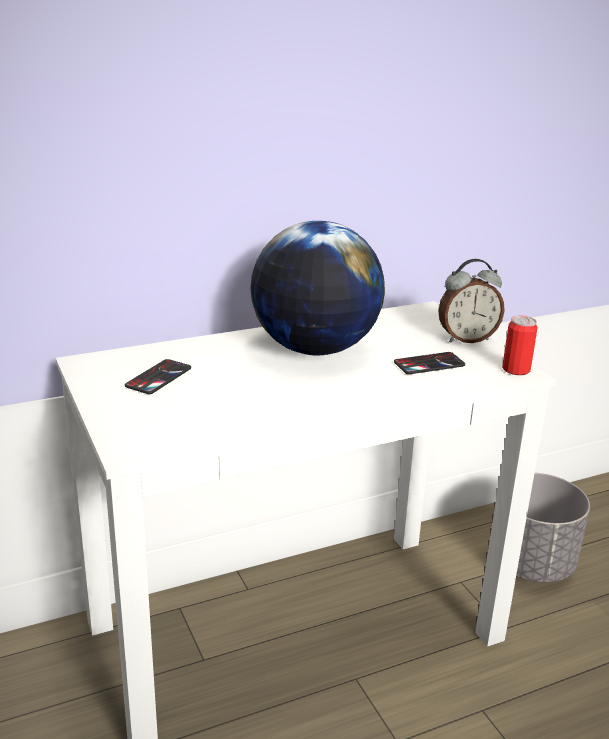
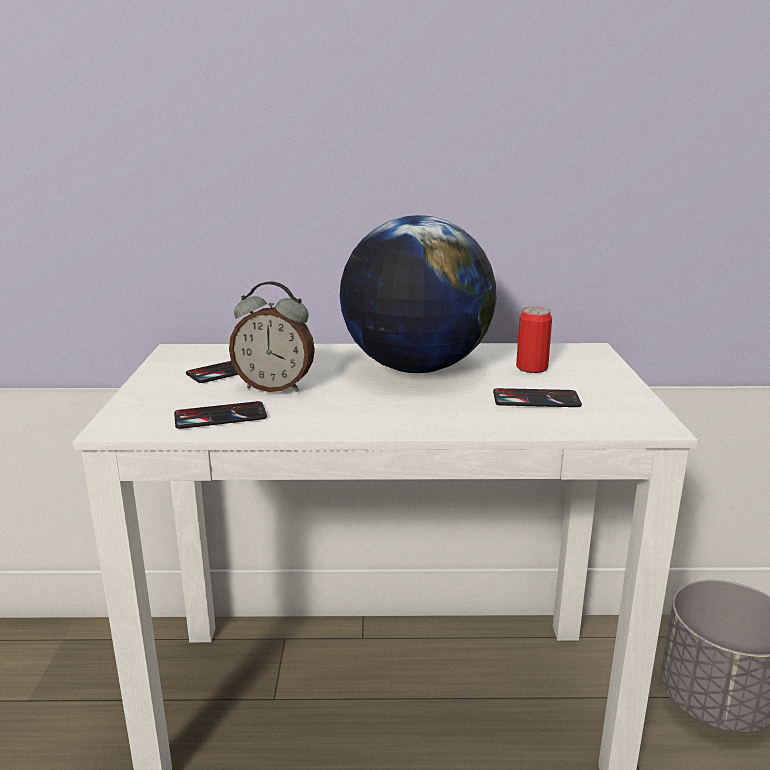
camera: 25 degrees right, 5 degrees down
(206, 423) = (220, 416): none -> phone
(466, 339) = (611, 382): alarm clock -> alarm clock (275, 387)
(516, 369) = (648, 420): can -> can (532, 368)

